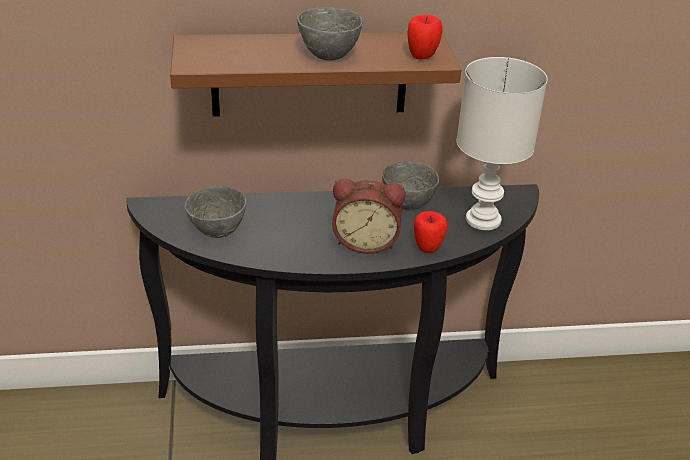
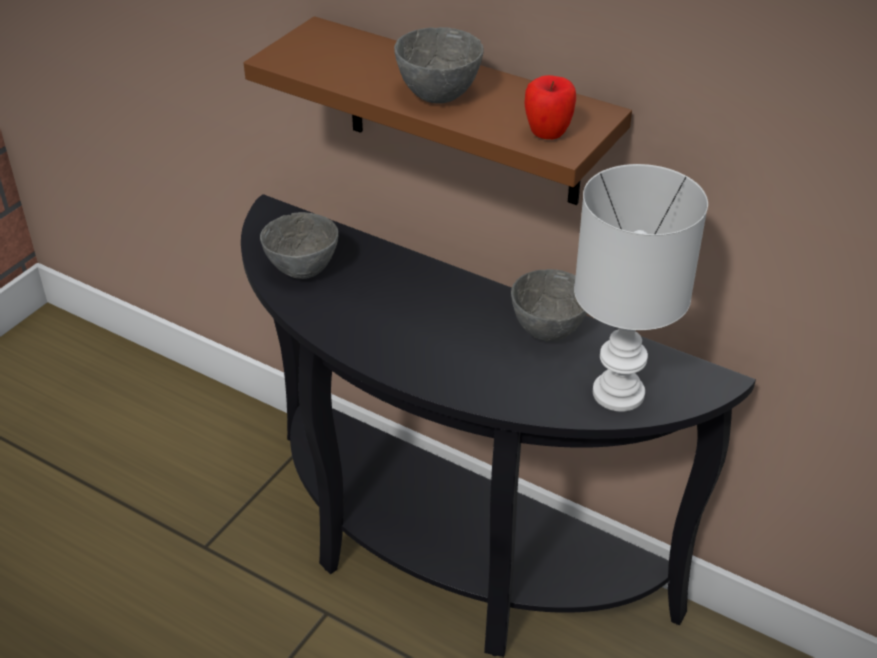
camera: 40 degrees right, 5 degrees up
(366, 241) = (443, 354): alarm clock -> none
(428, 248) = (504, 395): apple -> none

